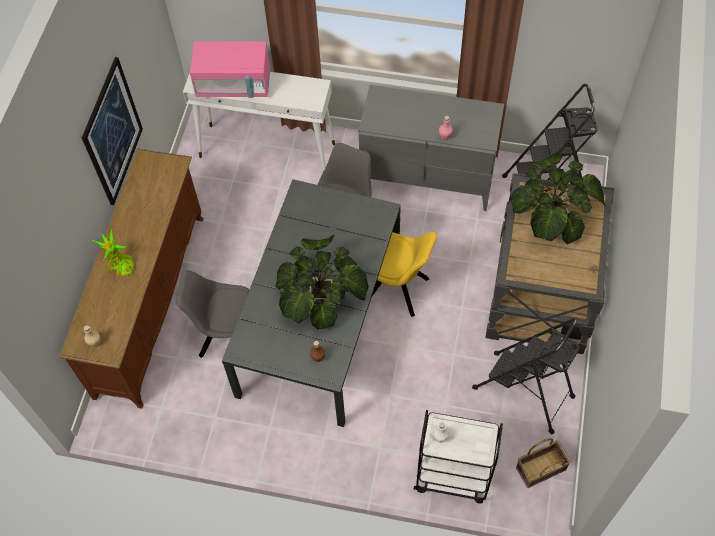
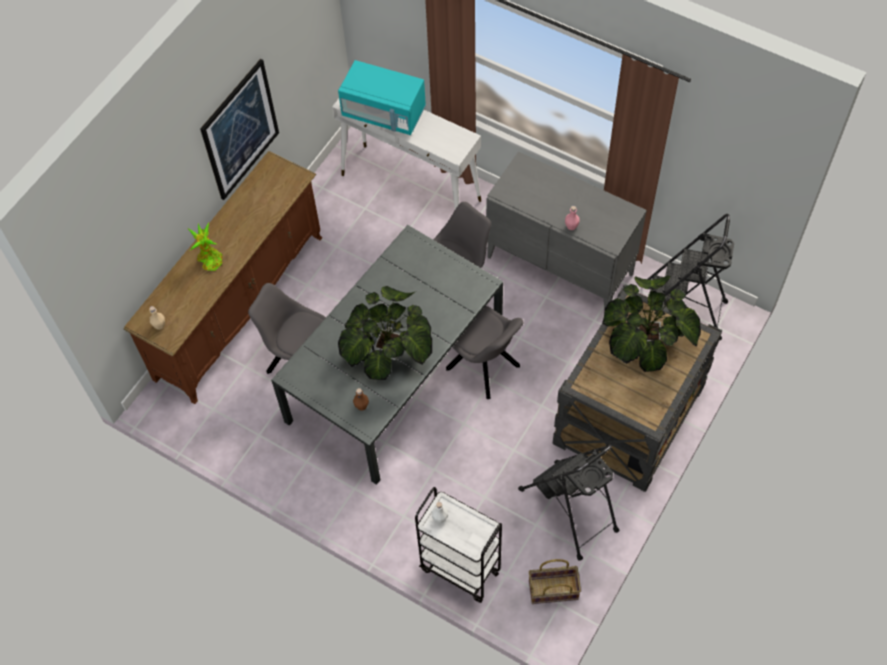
camera: 20 degrees right, 0 degrees up
(234, 84) = (384, 113): pink microwave -> turquoise microwave
(397, 289) = (484, 367): yellow chair -> grey chair

